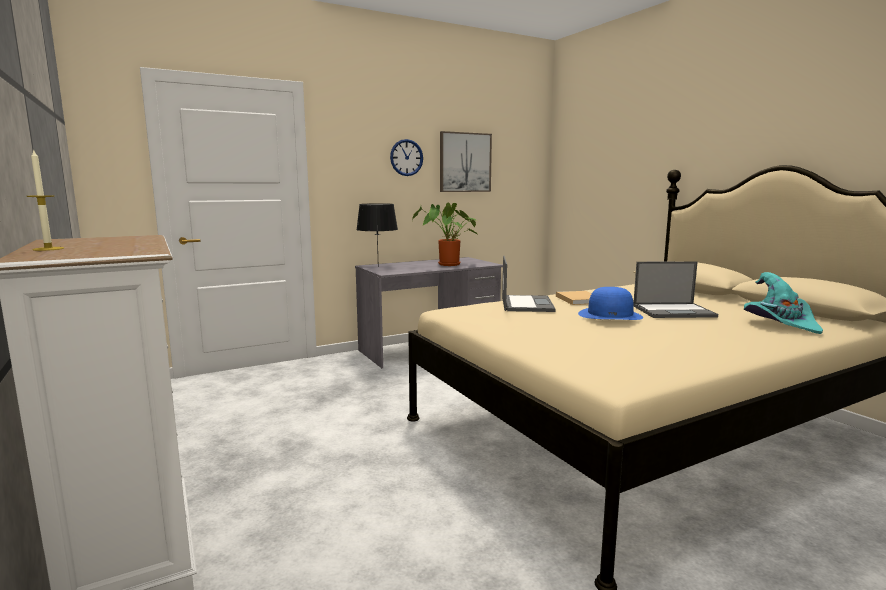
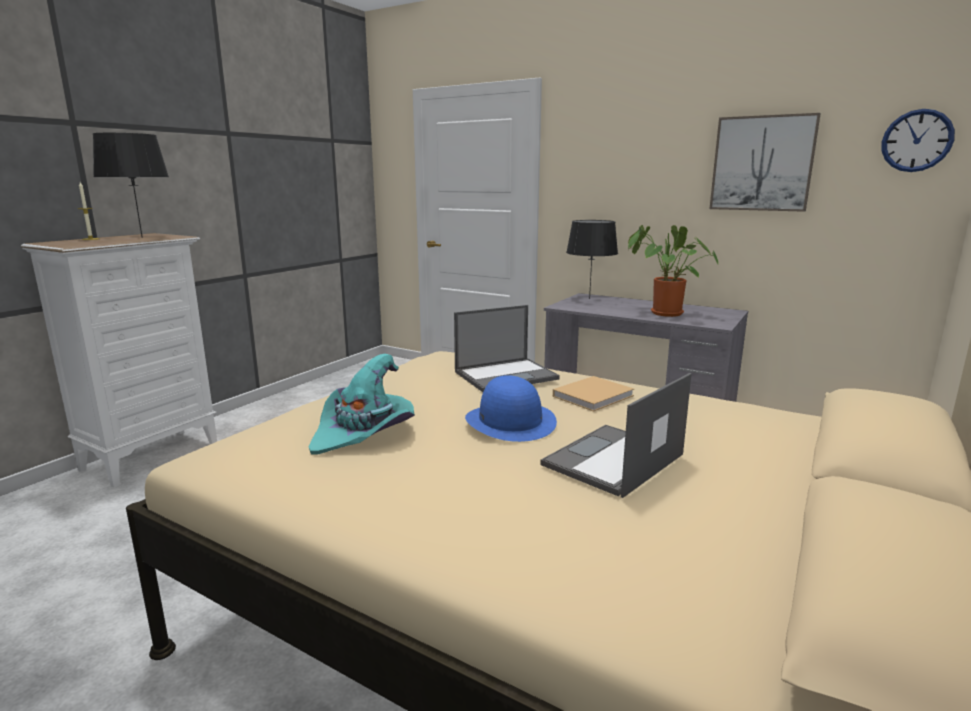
camera: 60 degrees right, 5 degrees up
(109, 241) = (141, 237): none -> black table lamp
(406, 157) = (661, 159): wall clock -> wall clock (916, 140)
(674, 311) = (613, 461): laptop -> laptop turned 75 degrees clockwise
(780, 323) = (658, 567): turquoise hat -> turquoise hat (364, 433)

